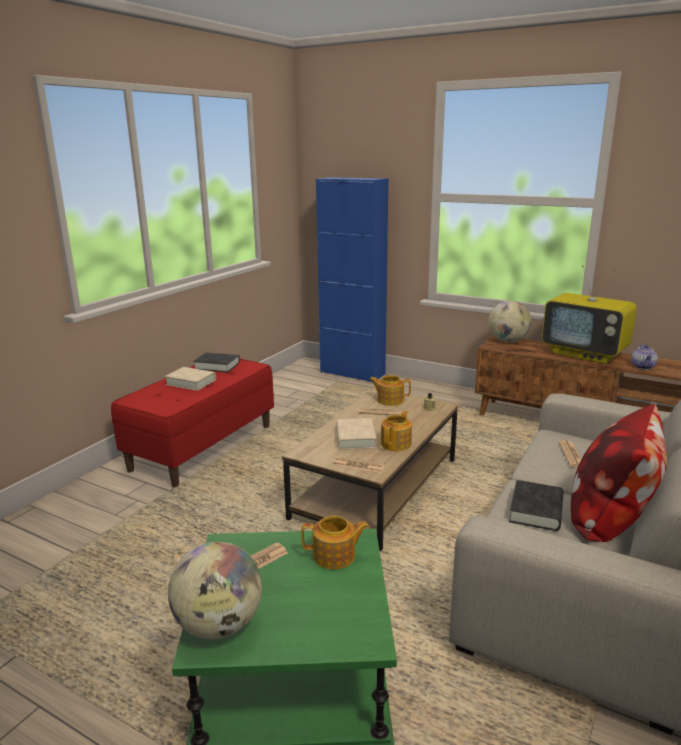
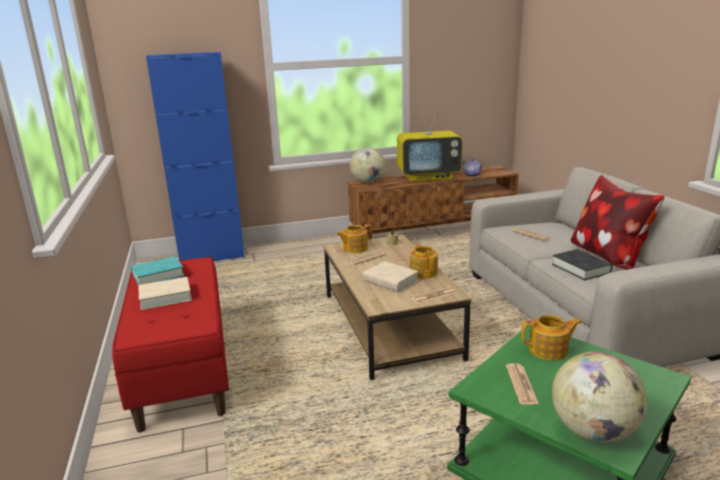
camera: 45 degrees left, 0 degrees up
(217, 366) = (158, 275): black book -> turquoise book
(335, 556) = (549, 350): teapot -> teapot turned 45 degrees clockwise

